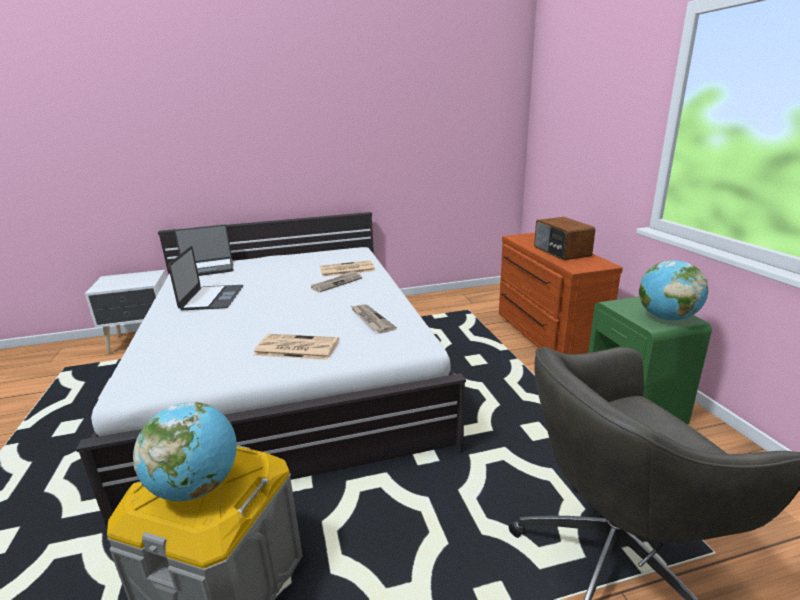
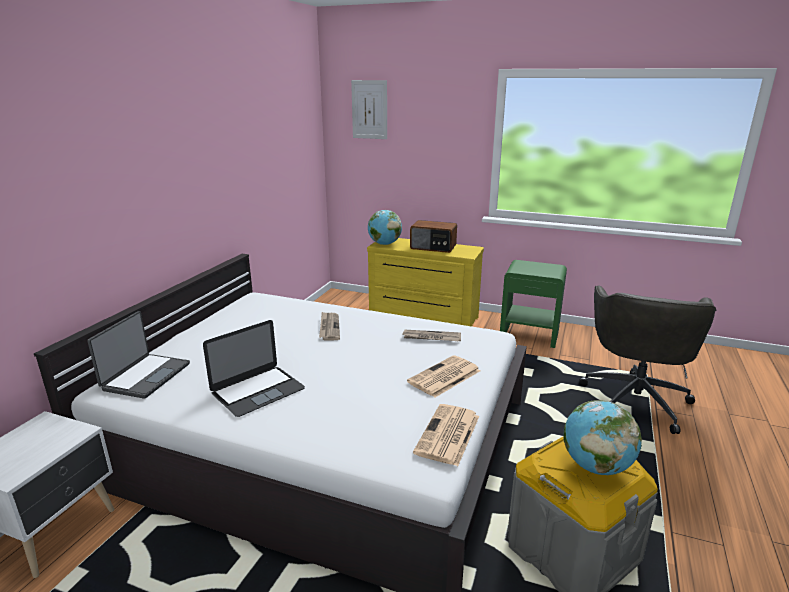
camera: 55 degrees left, 0 degrees up
(212, 298) = (258, 390): laptop -> laptop turned 105 degrees clockwise
(346, 269) = (301, 315): newspaper -> newspaper (448, 435)
(544, 335) = (423, 318): brown dresser -> yellow dresser
(561, 82) = (369, 109): none -> picture
(666, 318) = (549, 269): globe -> globe (384, 244)

